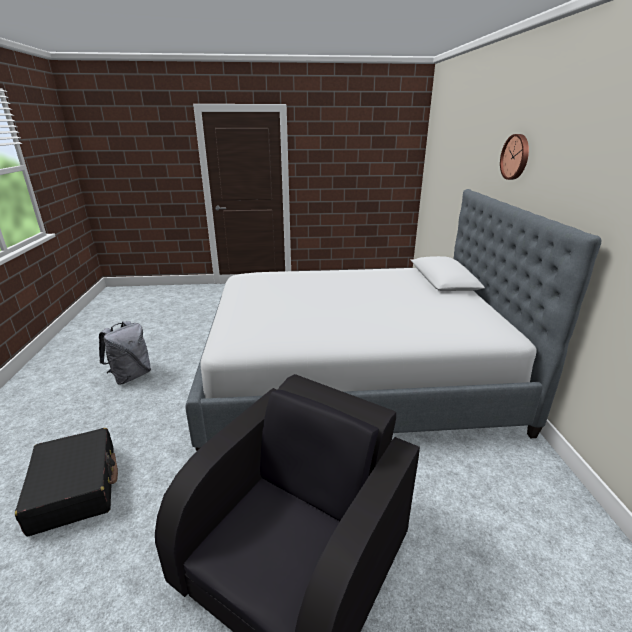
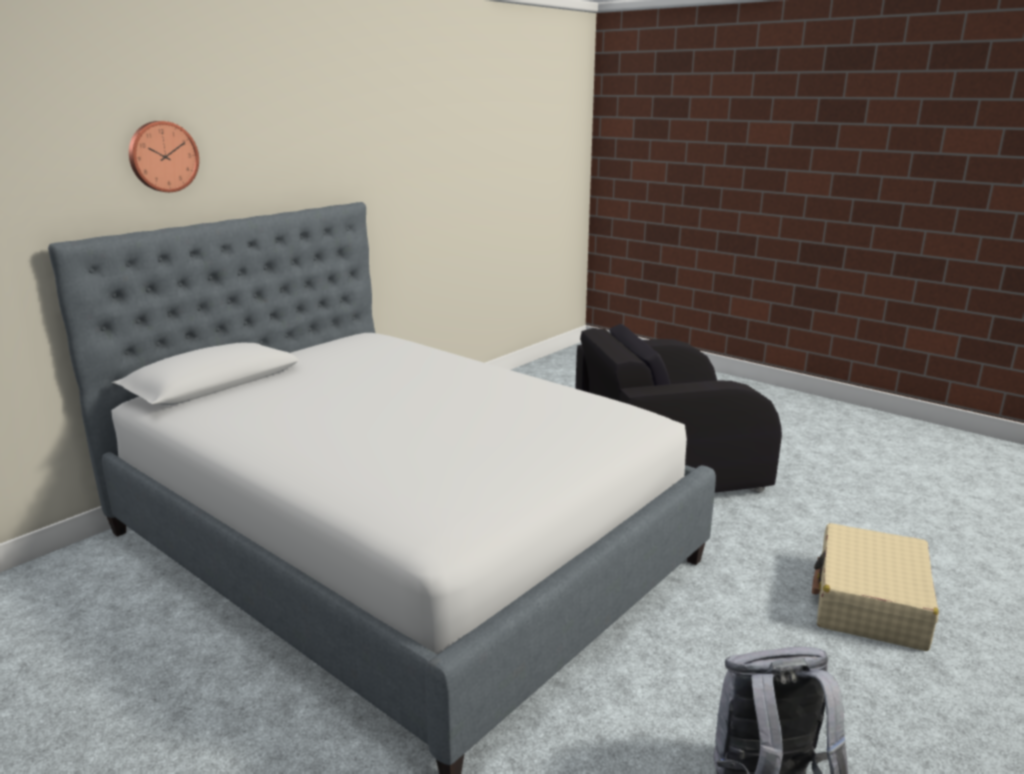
camera: 135 degrees left, 5 degrees down
(75, 488) = (869, 602): black suitcase -> beige suitcase

